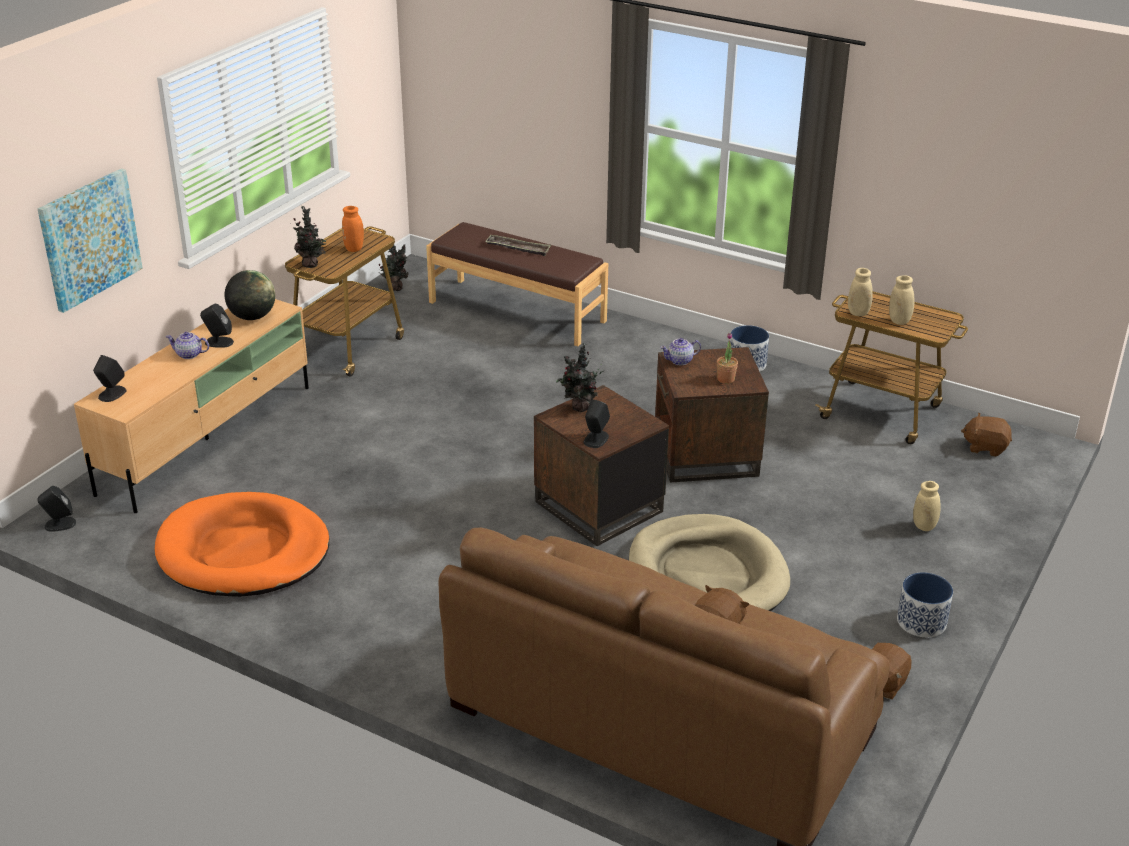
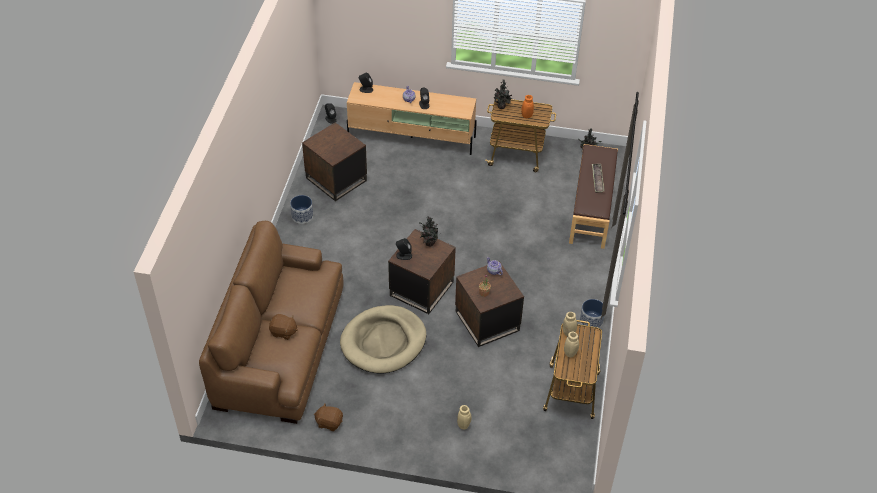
camera: 70 degrees right, 15 degrees up
(89, 239) = (394, 27): picture -> none
(243, 551) = (336, 179): orange dog bed -> brown side table
(252, 317) = (452, 106): globe -> none
(921, 622) = (381, 433): planter -> planter (302, 216)
(985, 447) = (559, 447): brown plush toy -> none

